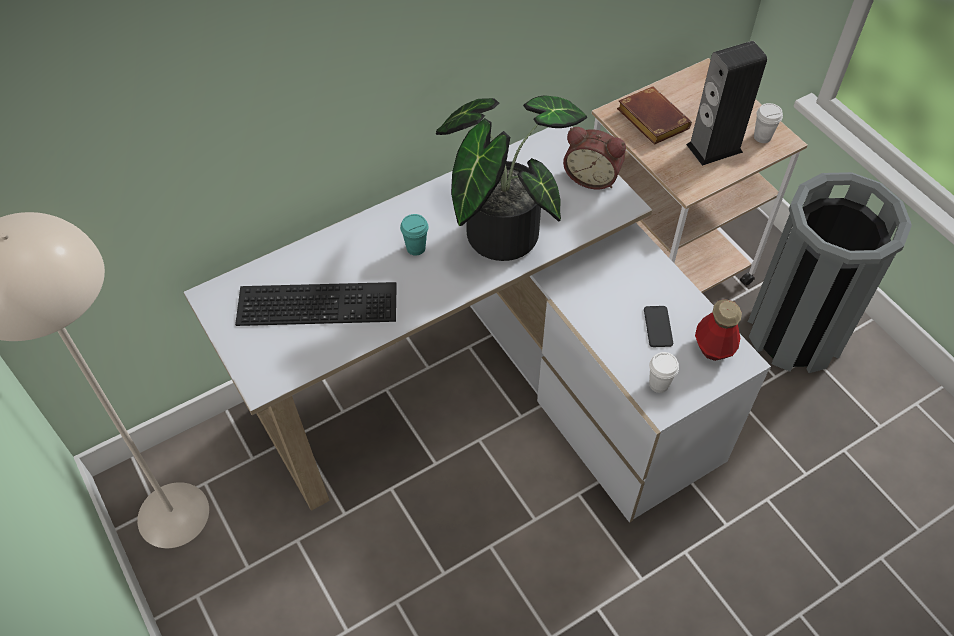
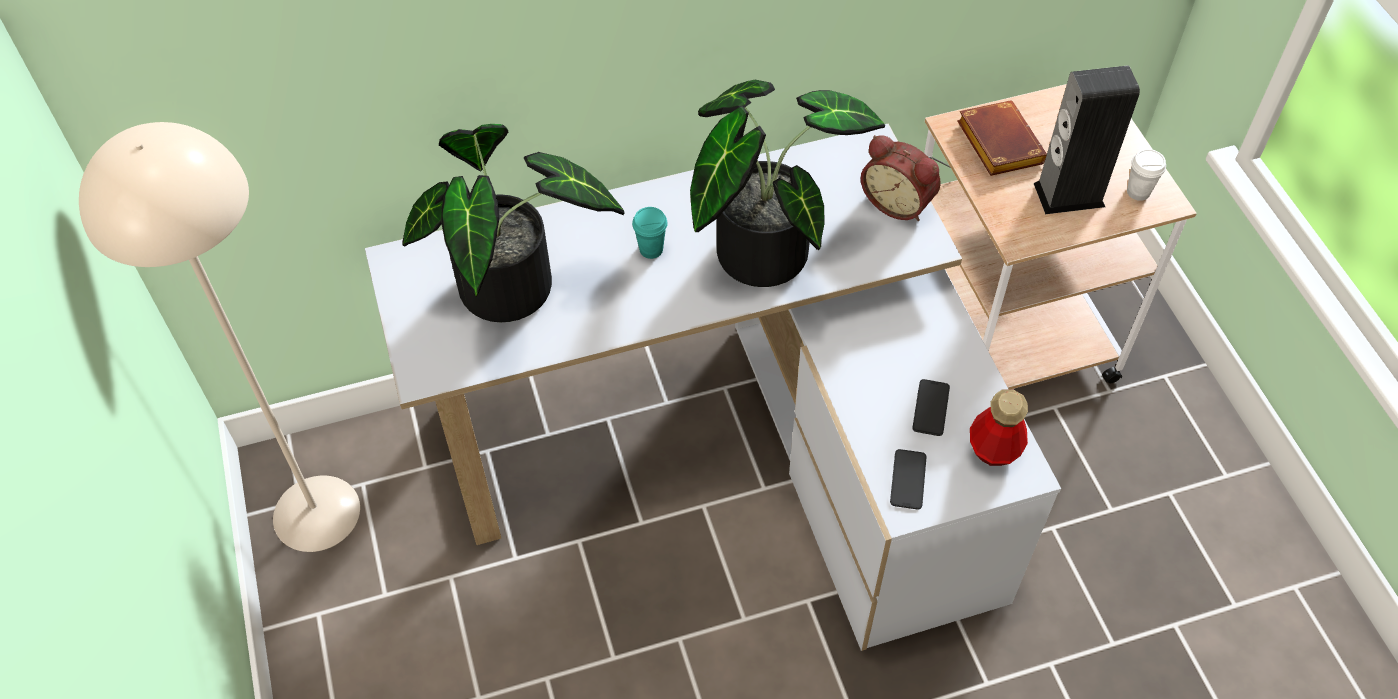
camera: 15 degrees right, 0 degrees up
(319, 301) = (516, 291): keyboard -> potted plant
(658, 384) = (908, 479): white cup -> phone
(795, 332) = (1156, 459): grey trash can -> none

